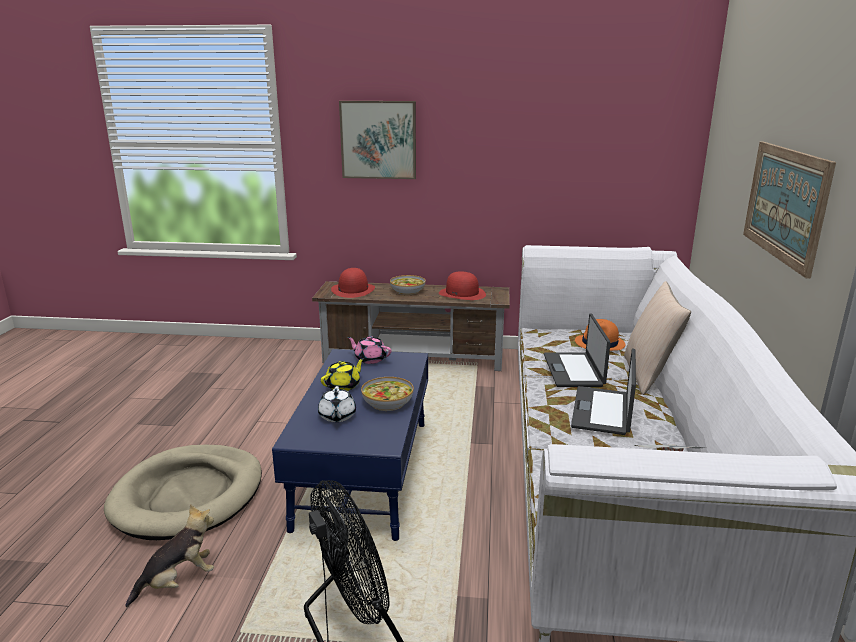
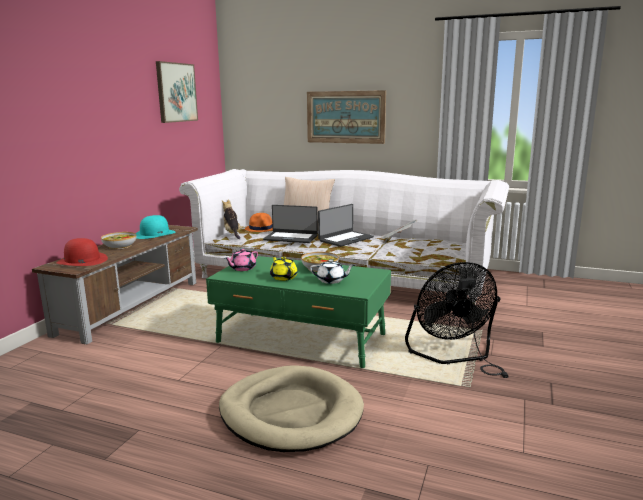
camera: 75 degrees left, 5 degrees down
(178, 581) = (407, 411): plush toy -> plush toy (232, 234)
(364, 473) = (302, 338): blue coffee table -> green coffee table
(378, 140) = (53, 108): picture -> picture (176, 92)
(462, 293) = (155, 234): red hat -> turquoise hat
(603, 411) = (345, 239): laptop -> laptop turned 75 degrees counterclockwise

